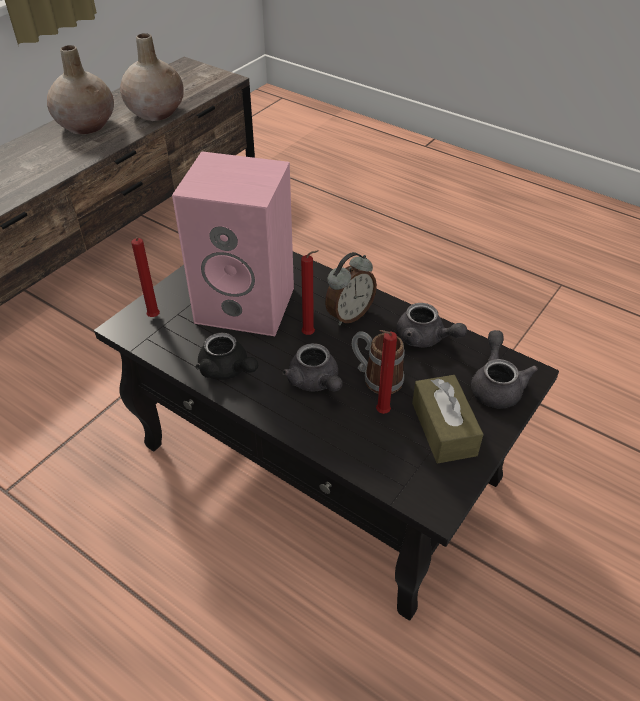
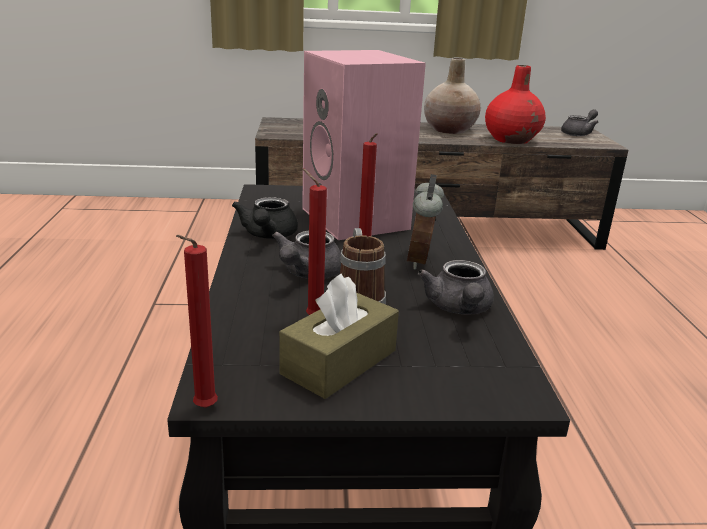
camera: 50 degrees right, 20 degrees down
(154, 318) = (285, 195): red candle -> red candle (202, 409)
(156, 112) = (511, 139): beige vase -> red vase
(349, 315) = (421, 261): alarm clock -> alarm clock turned 90 degrees clockwise
(496, 385) = (461, 377): grey teapot -> grey teapot (578, 133)

